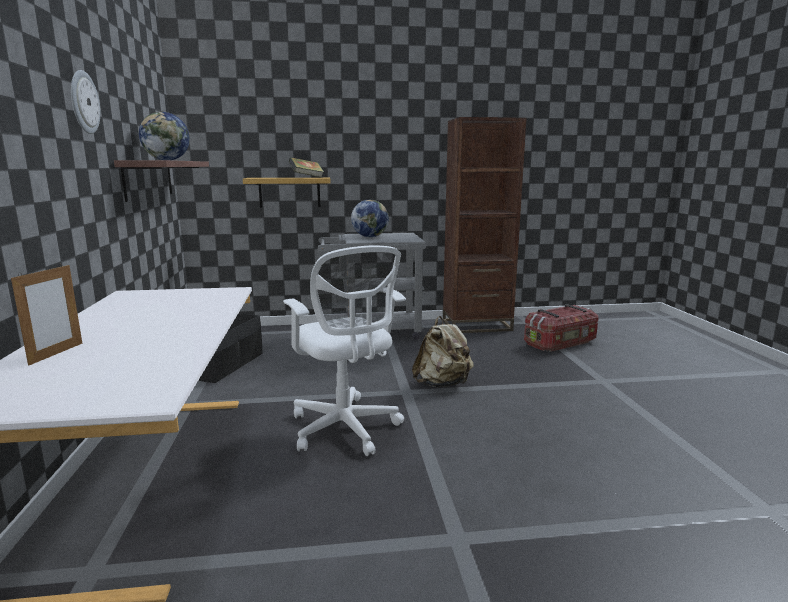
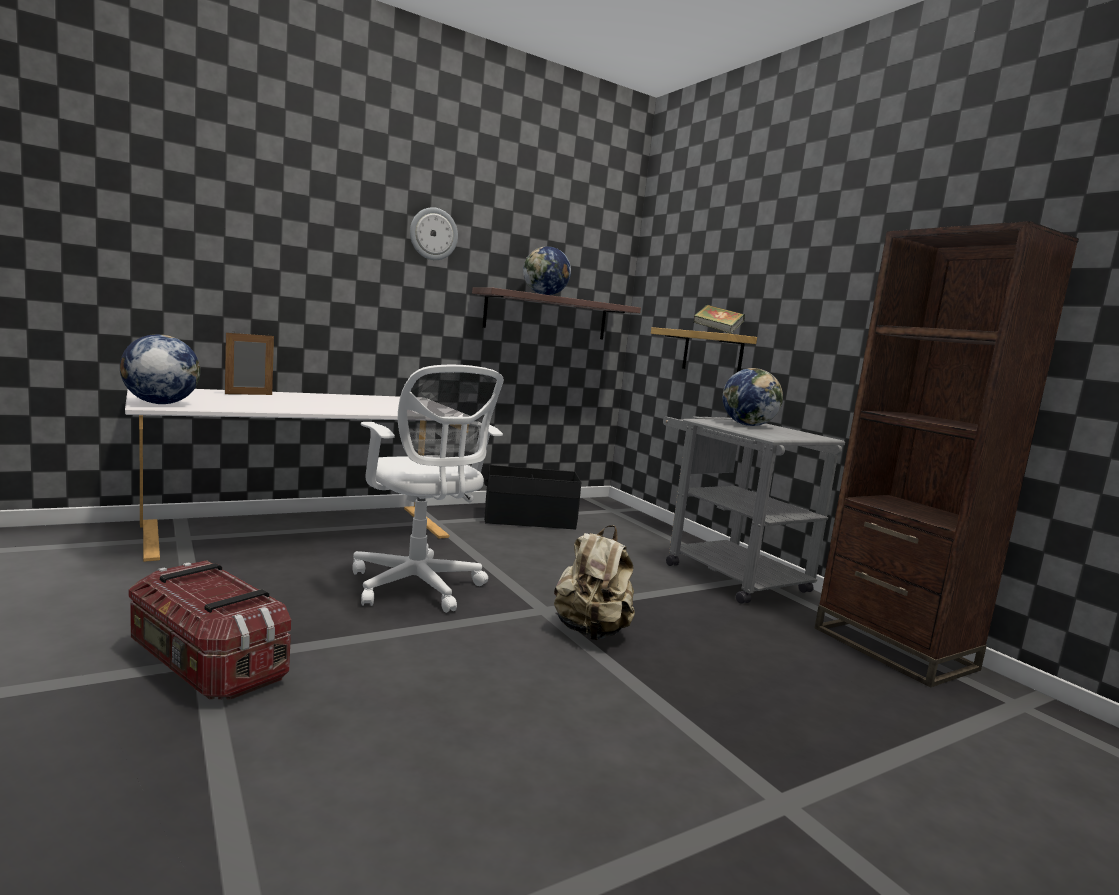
camera: 65 degrees right, 5 degrees down
(56, 353) = (249, 394): picture frame -> picture frame turned 150 degrees clockwise
(135, 395) = (160, 403): none -> globe
(346, 429) = (418, 587): white office chair -> white office chair turned 75 degrees counterclockwise
(561, 343) = (948, 749): storage box -> storage box (206, 663)

